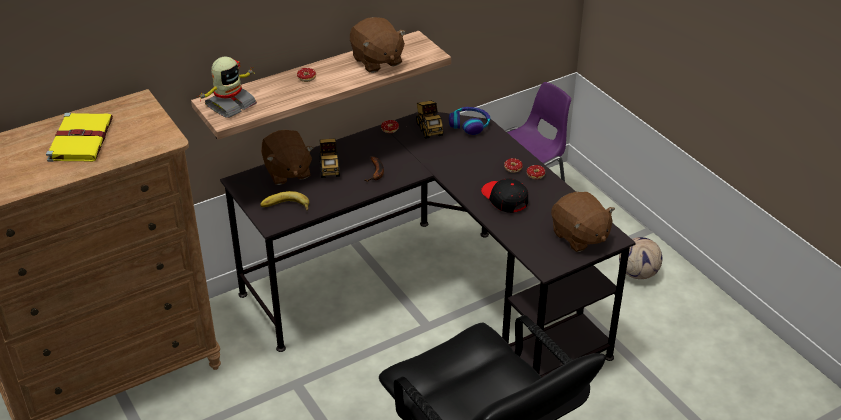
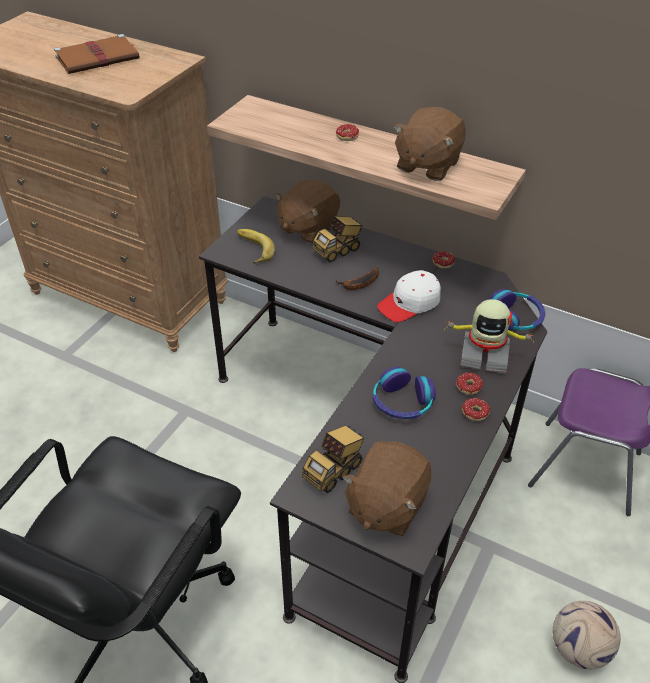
camera: 60 degrees right, 5 degrees up
(81, 139) = (99, 58): yellow book -> brown book
(230, 105) = (257, 115): toy robot -> toy robot (484, 354)
(417, 159) = (409, 303): none -> white cap
(429, 129) = (473, 290): toy truck -> toy truck (334, 470)
(504, 199) = (402, 402): black cap -> headphones

